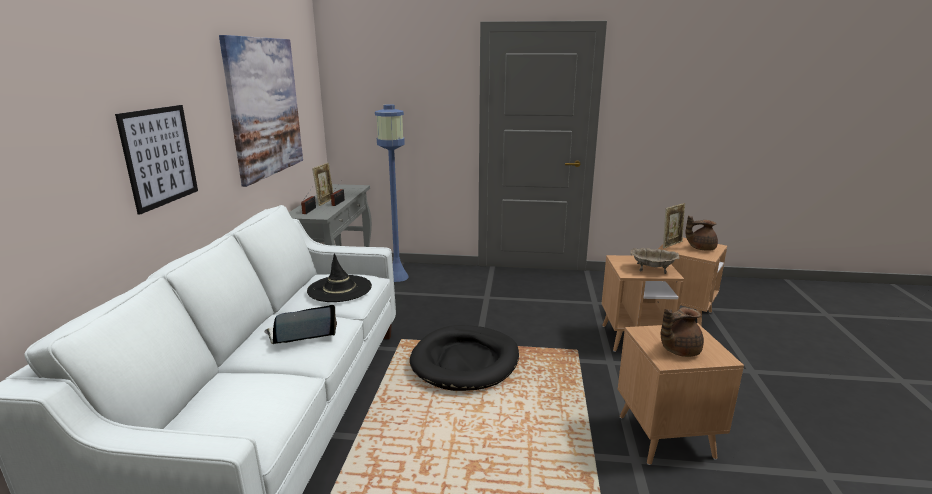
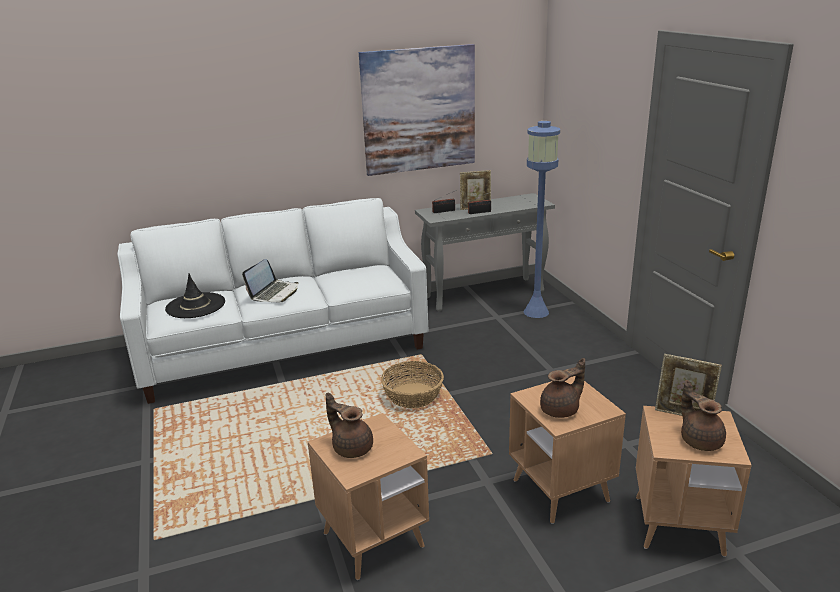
camera: 65 degrees right, 5 degrees up
(160, 156) = (272, 143): picture -> none
(301, 336) = (274, 293): laptop -> laptop turned 75 degrees clockwise
(339, 289) = (355, 279): black hat -> black hat (195, 306)
(465, 361) = (413, 396): black dog bed -> basket
(652, 269) = (561, 410): beige bowl -> brown teapot

